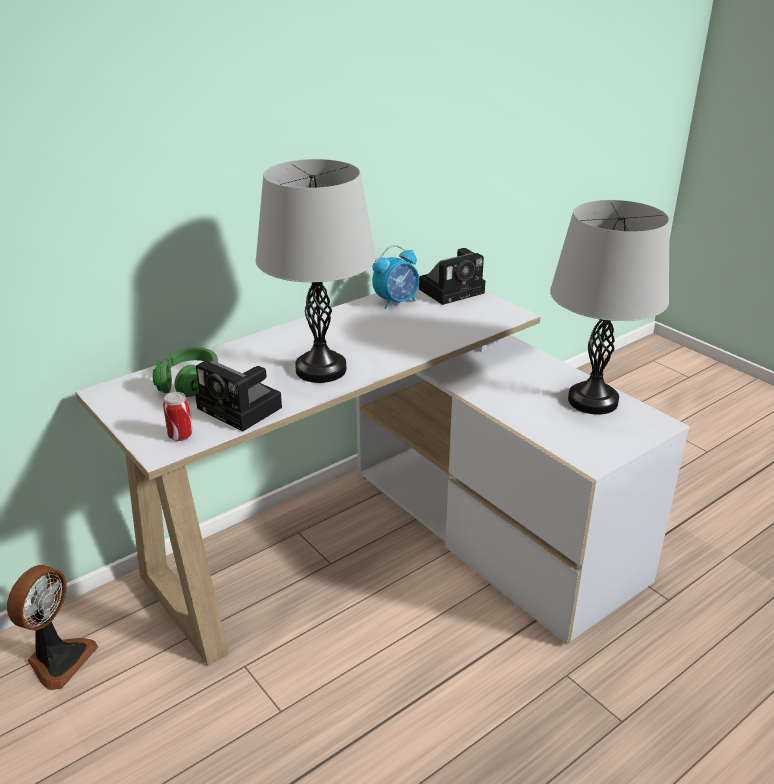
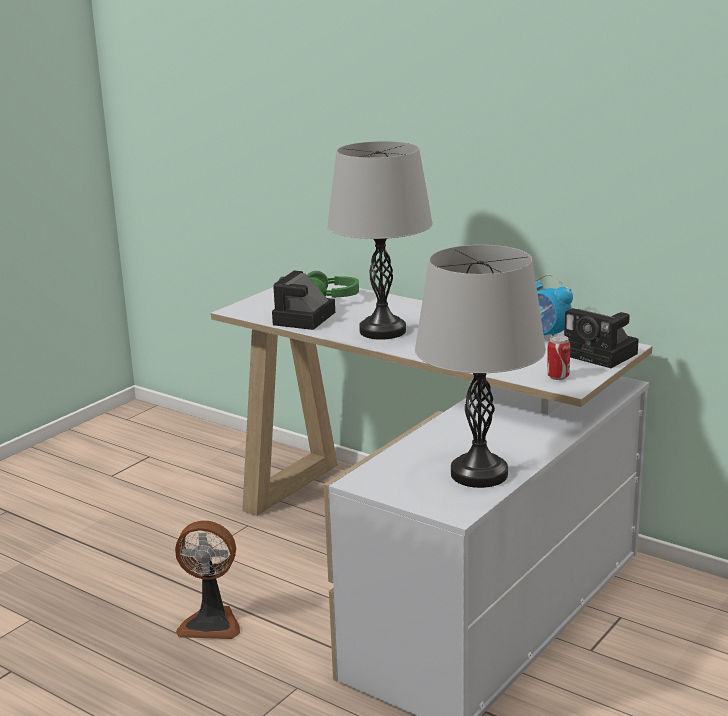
camera: 75 degrees right, 10 degrees down
(58, 659) = (228, 457): fan -> fan (211, 623)
(180, 436) = (257, 311): can -> can (558, 376)

